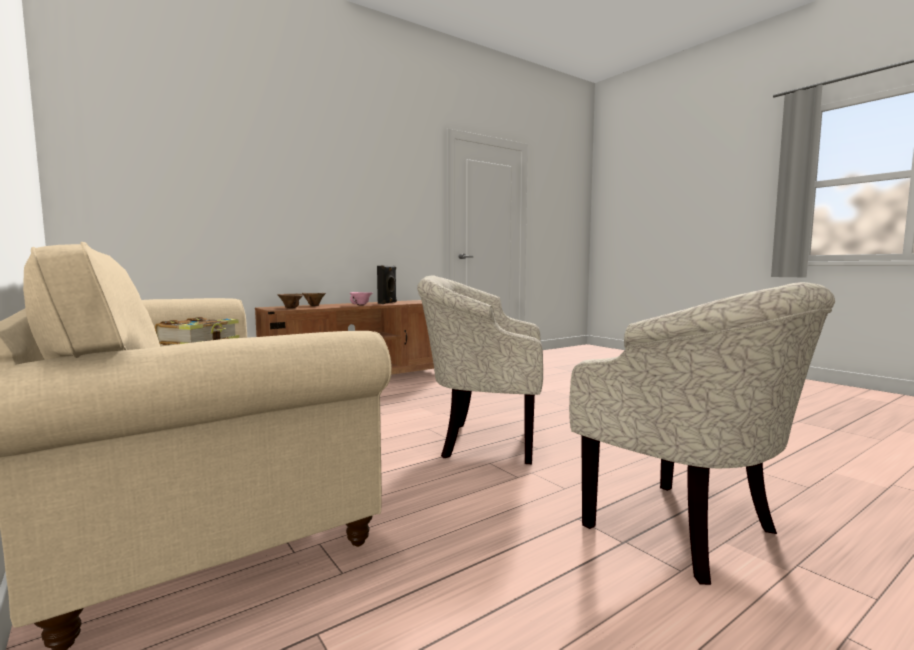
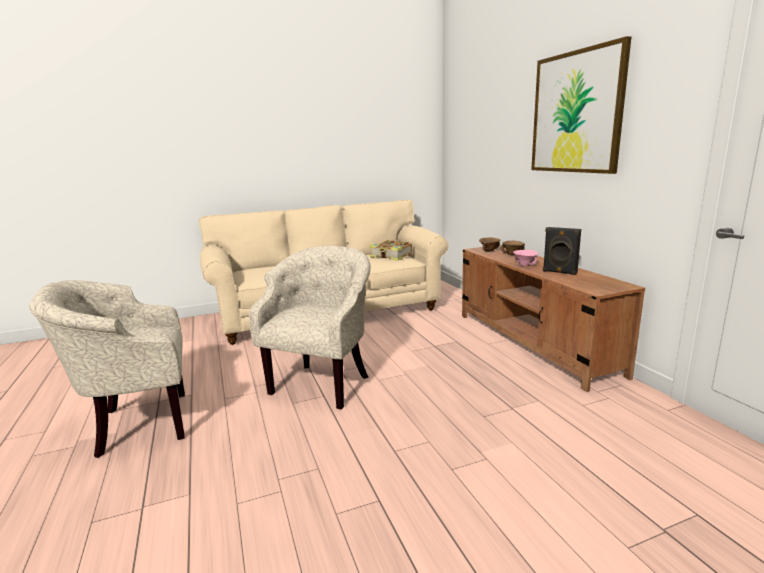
camera: 105 degrees right, 10 degrees up
(349, 173) = (576, 112): none -> picture

